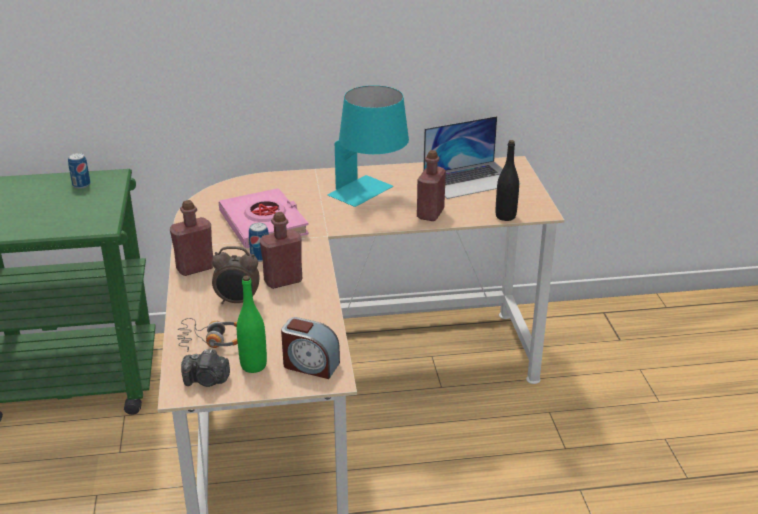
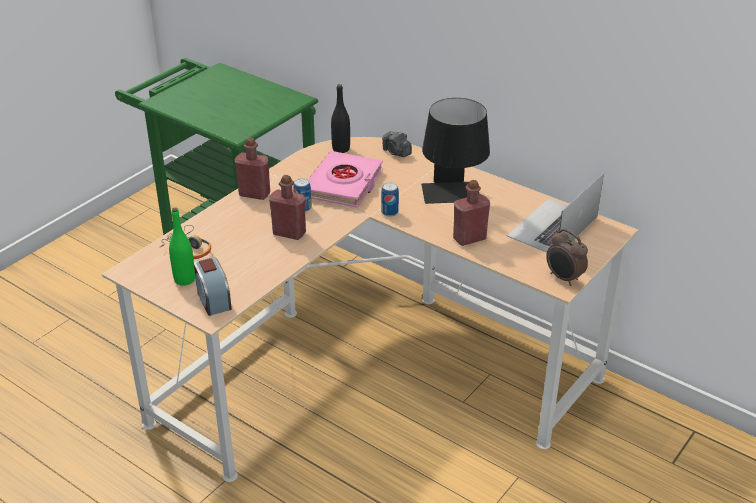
camera: 45 degrees right, 5 degrees up
(81, 185) = (270, 97): can -> can (389, 212)
(207, 380) = (148, 273): camera -> camera (396, 152)
(238, 302) = (241, 232): alarm clock -> alarm clock (563, 278)
(370, 194) = (453, 199): turquoise table lamp -> black table lamp
(471, 179) = (552, 227): laptop -> laptop turned 105 degrees clockwise
(505, 216) = (524, 272): black bottle -> black bottle (341, 149)

